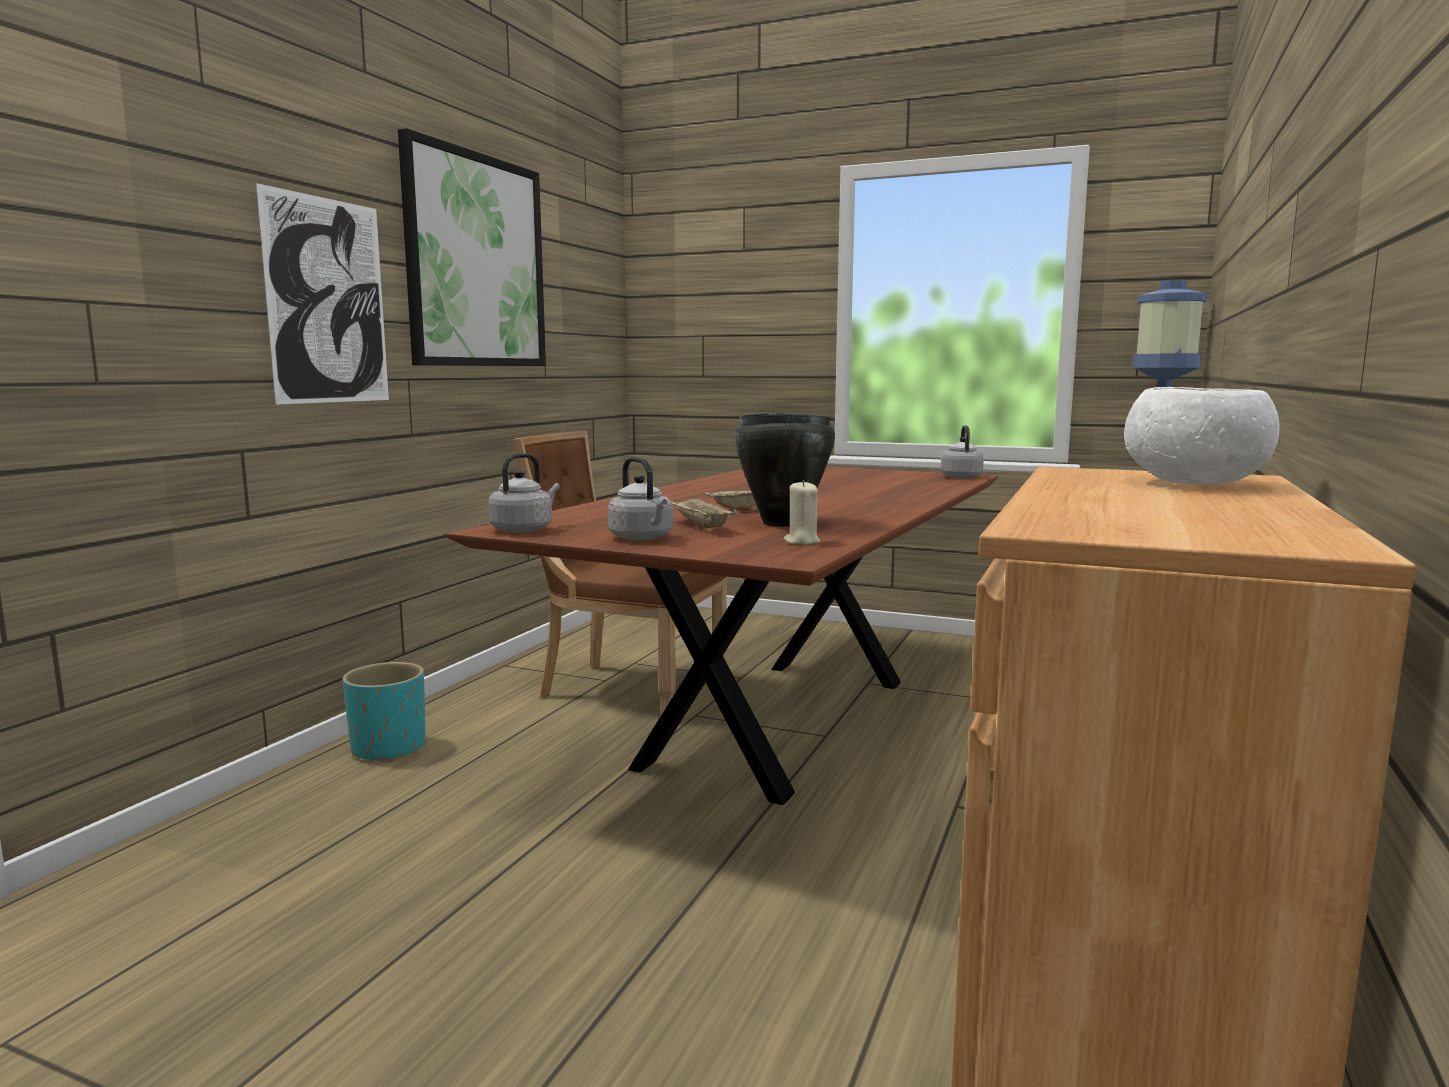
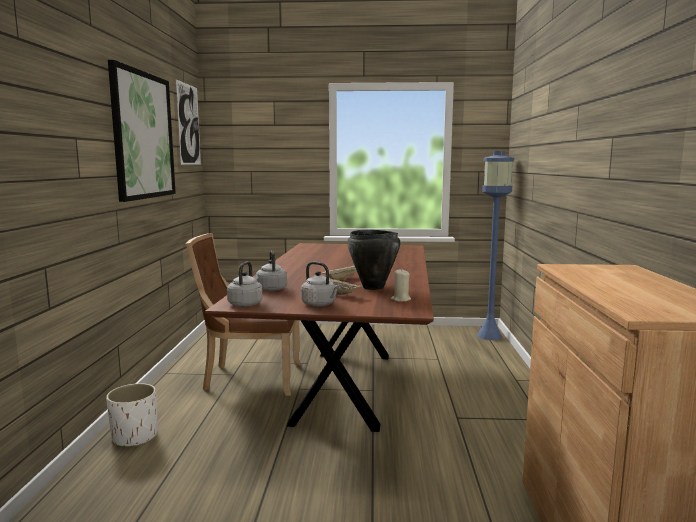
camera: 20 degrees left, 0 degrees up
(328, 301) = (81, 168): picture -> picture (189, 124)
(388, 748) = (135, 437): turquoise planter -> white planter
(961, 477) = (409, 248): grey kettle -> grey kettle (271, 288)
(1194, 483) = (621, 274): white bowl -> none

